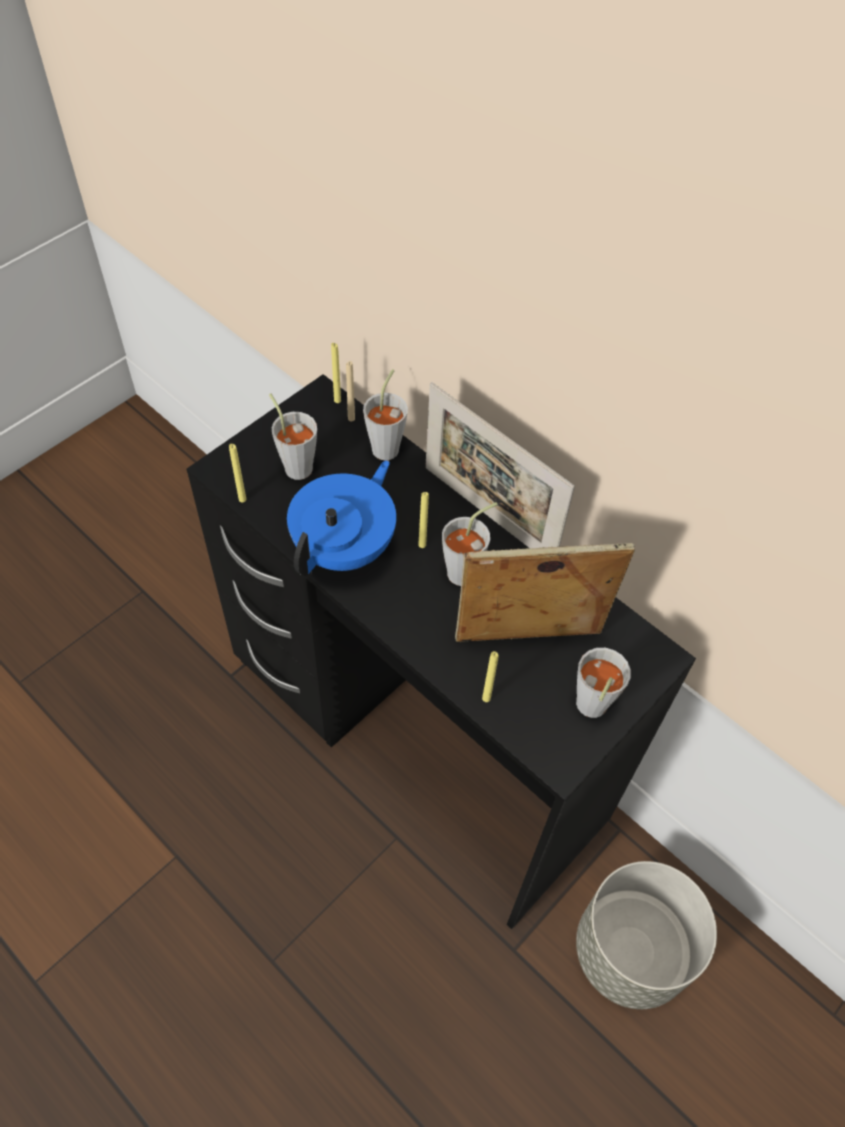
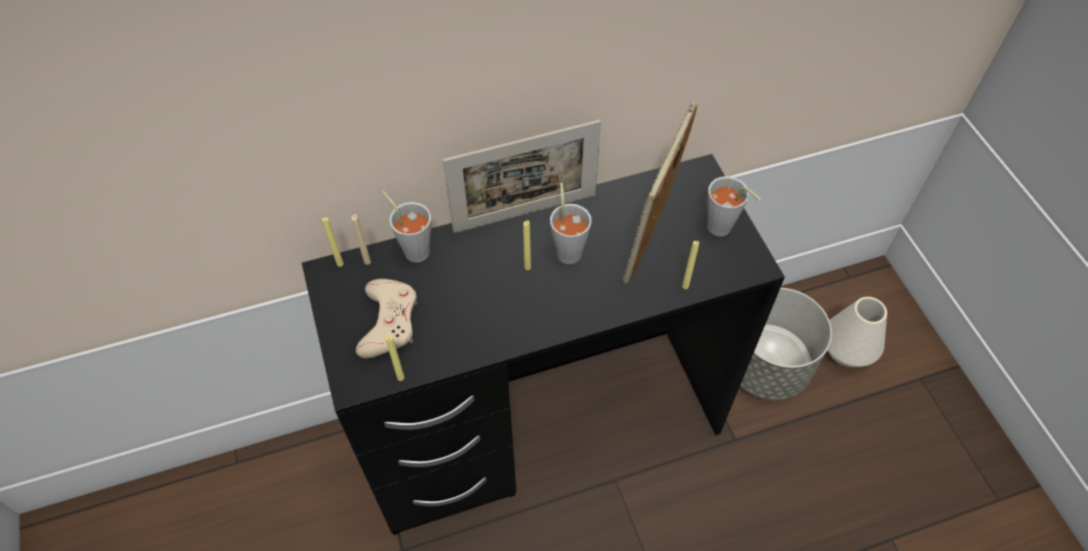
camera: 60 degrees left, 0 degrees up
(296, 464) = (389, 322): grey cup -> beige game controller
(345, 548) = (499, 320): blue teapot -> none
(718, 1048) = (846, 350): none -> white vase

